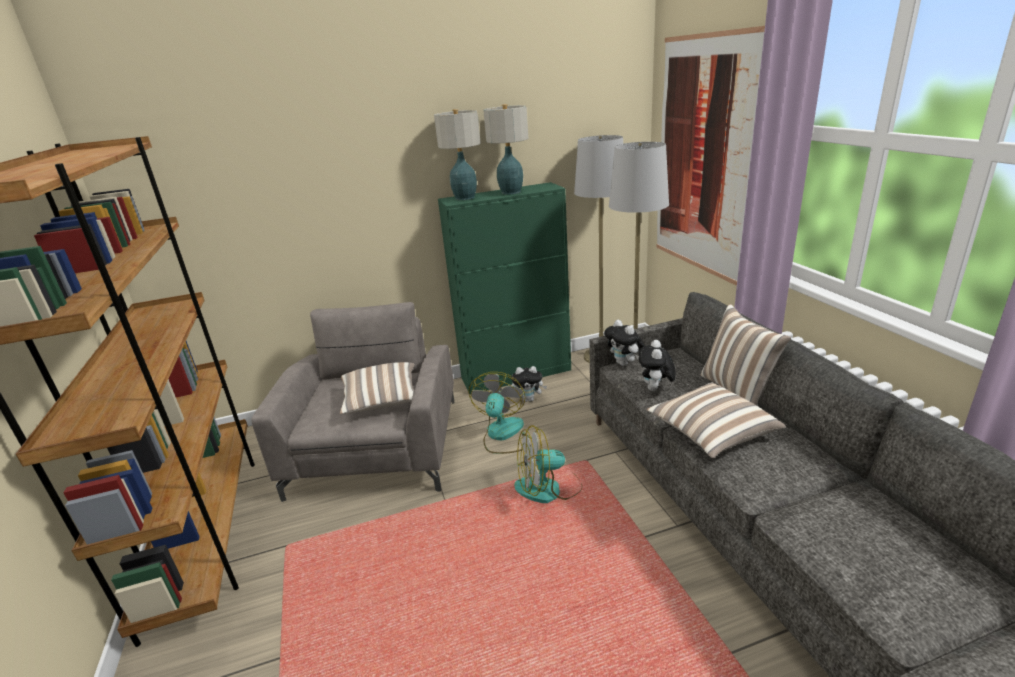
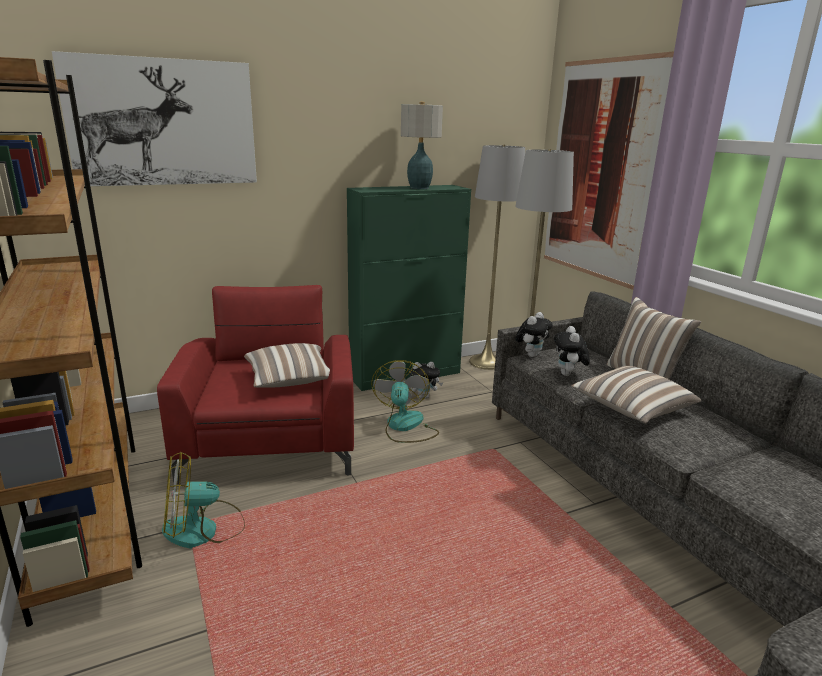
camera: 10 degrees left, 5 degrees down
(249, 159) = (163, 123): none -> picture
(377, 446) = (272, 435): grey armchair -> red armchair
(464, 198) = (374, 188): table lamp -> none
(548, 488) = (462, 472): fan -> fan (203, 530)
(624, 363) = (531, 355): plush toy -> plush toy turned 105 degrees counterclockwise

